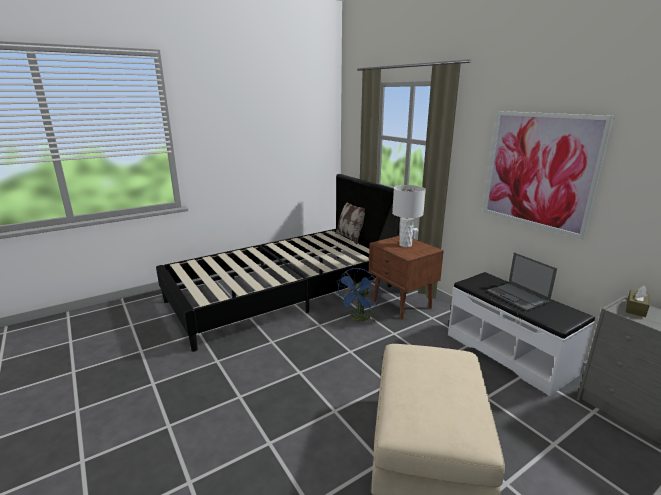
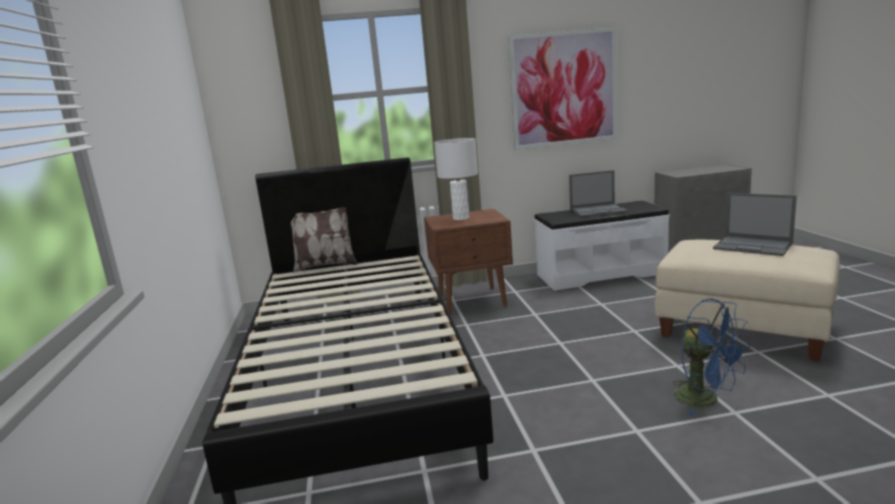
camera: 65 degrees left, 5 degrees down
(359, 318) = (485, 328): blue fan -> blue fan (706, 400)
(448, 389) = (754, 246): none -> laptop
(636, 308) = (677, 172): brown tissue box -> none

